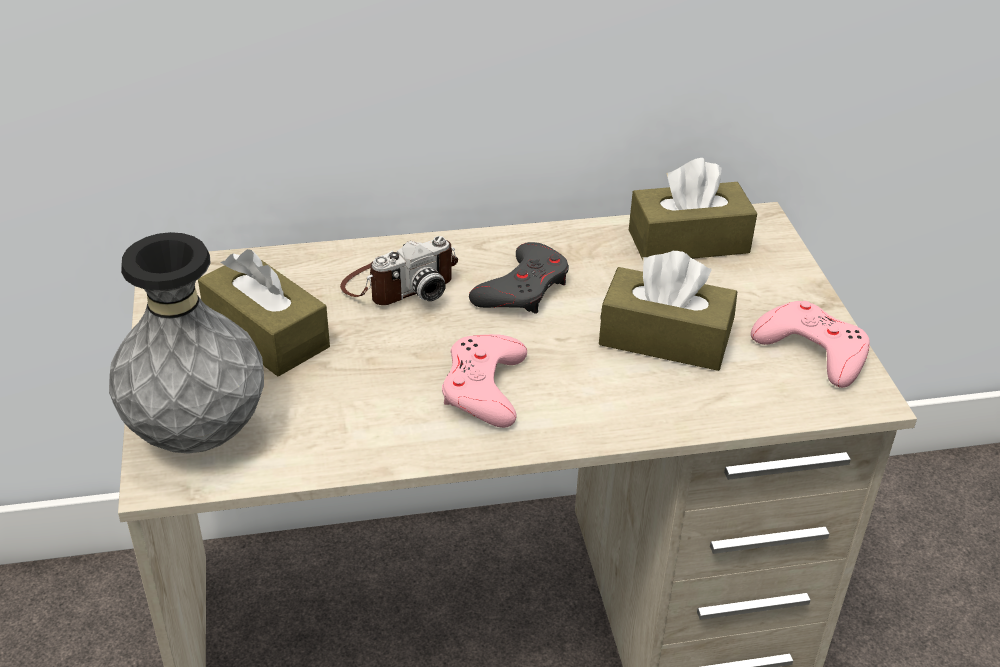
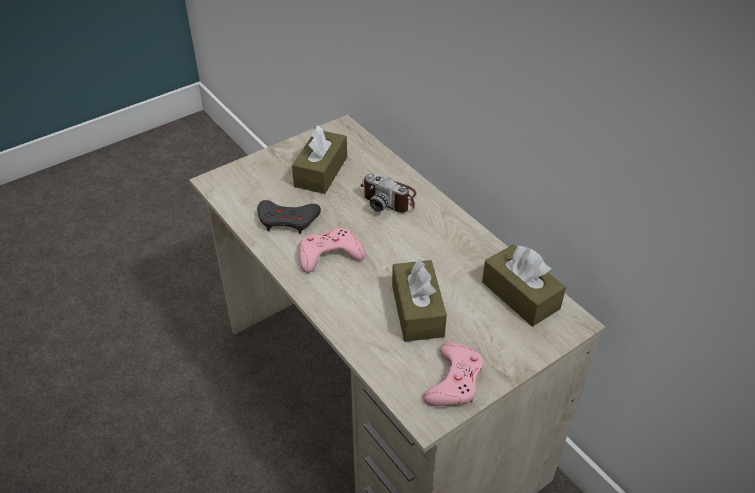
camera: 65 degrees right, 5 degrees up
(198, 435) = (243, 180): grey vase -> none
(523, 288) = (419, 241): grey game controller -> grey game controller (288, 220)

